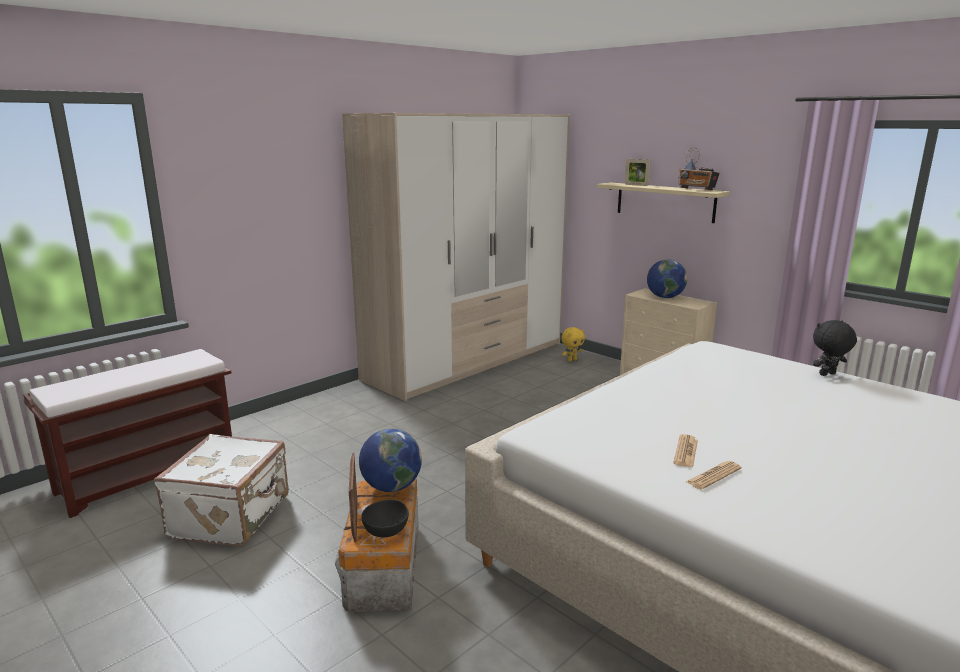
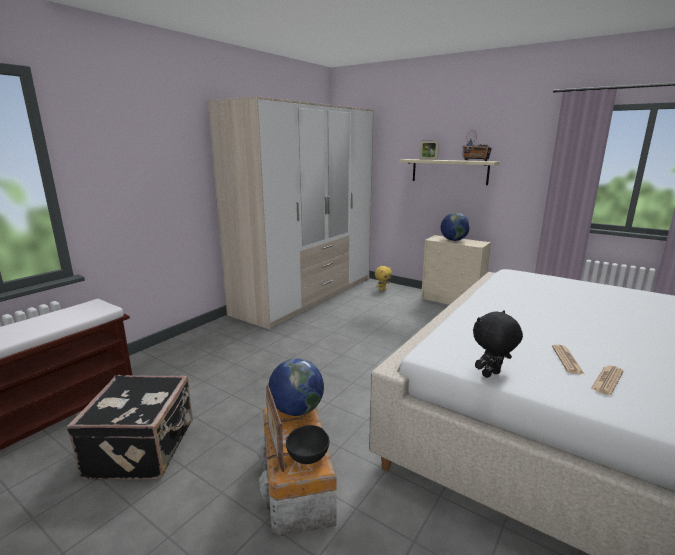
camera: 10 degrees left, 0 degrees up
(233, 516) = (144, 448): white suitcase -> black suitcase
(828, 375) = (611, 288): black plush toy -> black plush toy (491, 375)

